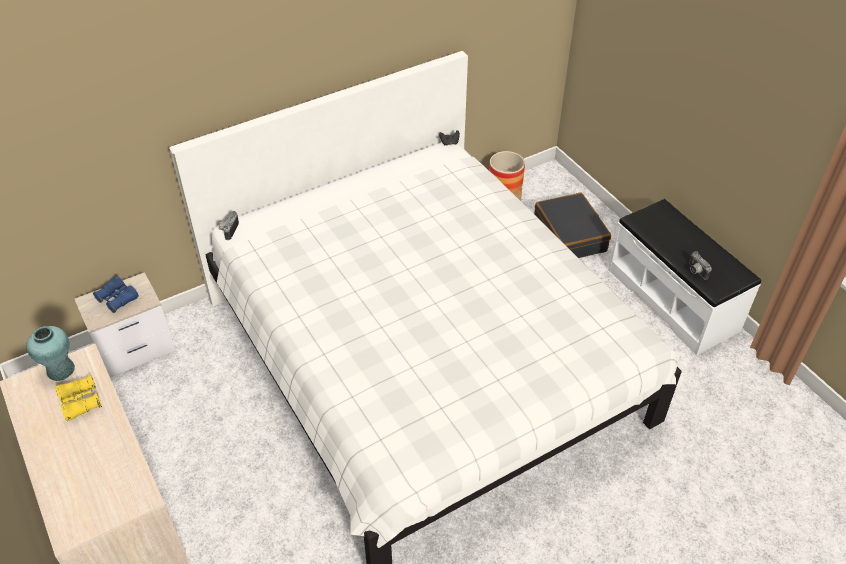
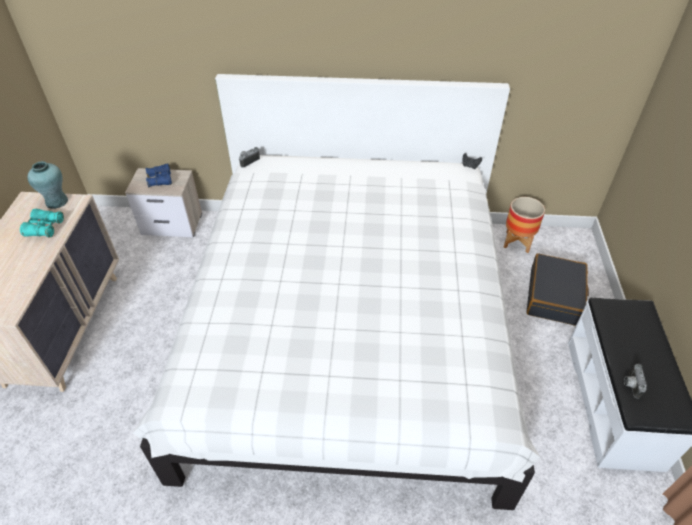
camera: 35 degrees right, 0 degrees up
(80, 402) = (44, 228): yellow binoculars -> turquoise binoculars

